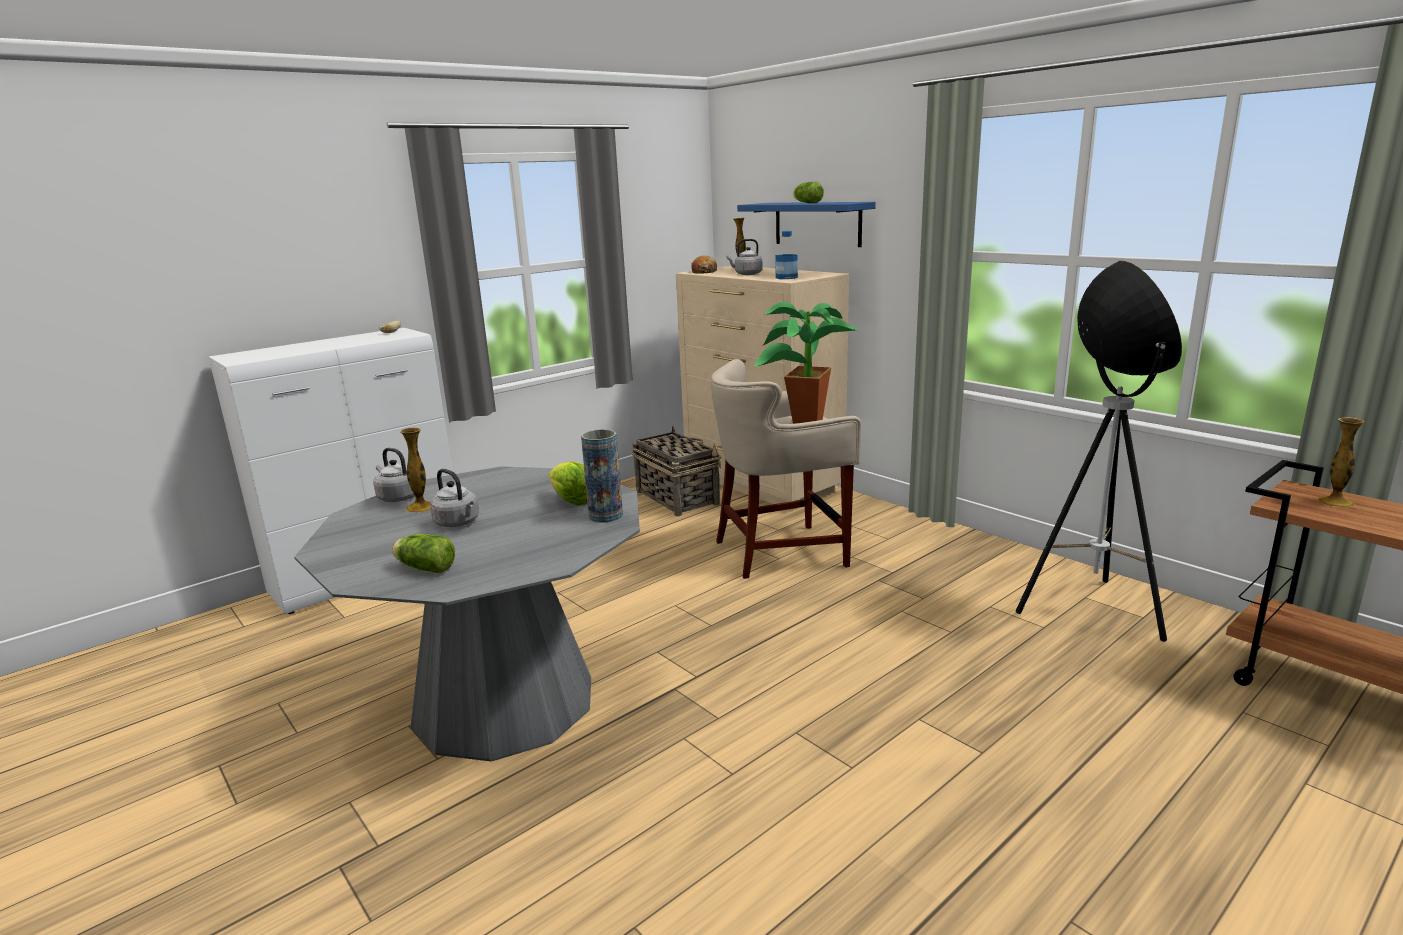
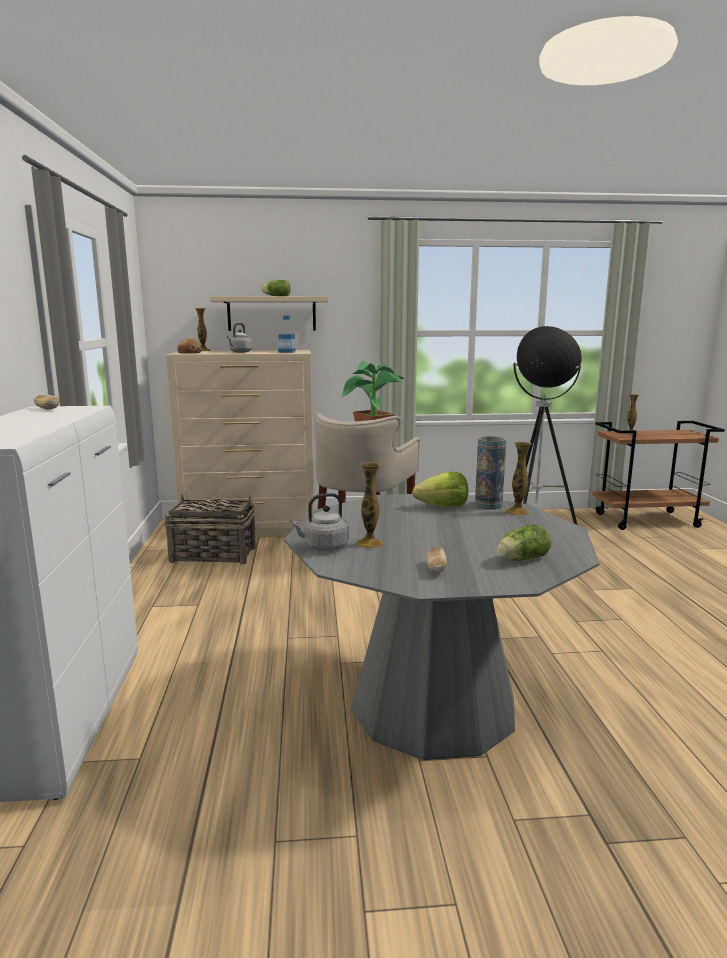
camera: 55 degrees left, 5 degrees down
(370, 544) = (435, 569): none -> bread
(458, 523) = (433, 538): grey kettle -> none
(594, 532) = (517, 512): none -> vase
(817, 224) = (271, 314): blue shelf -> beige shelf

